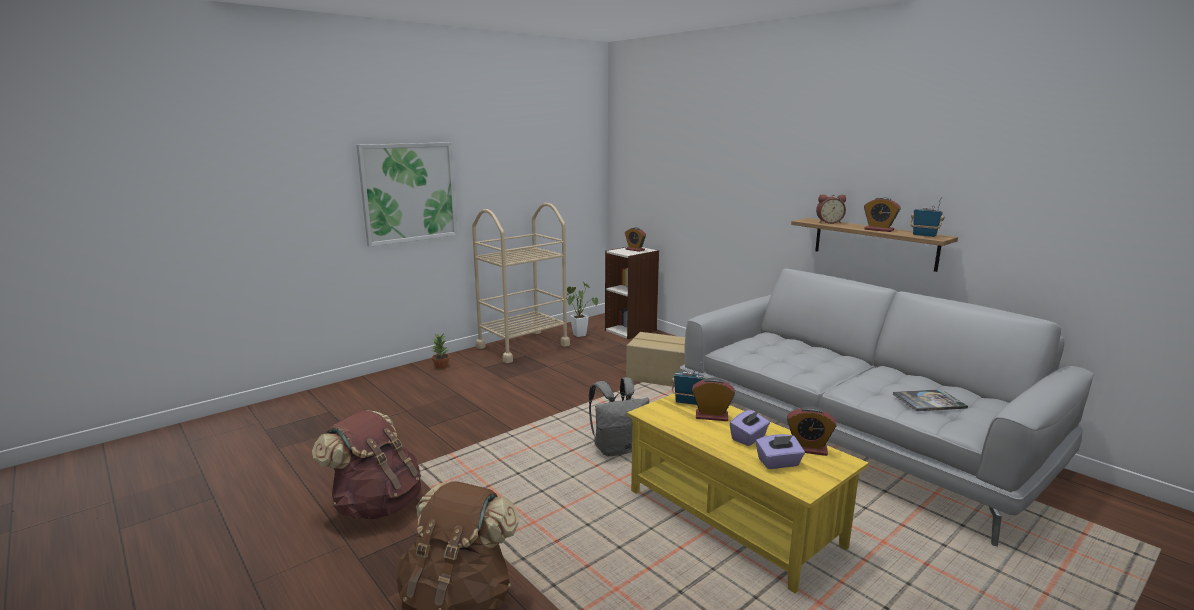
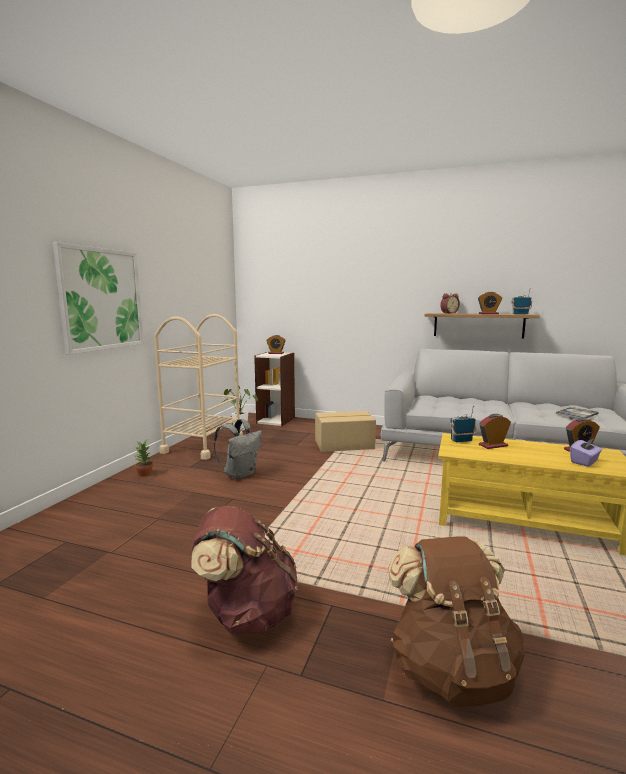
camera: 30 degrees left, 5 degrees down
(616, 449) = (384, 499): grey backpack -> grey backpack (240, 474)
(749, 438) = (539, 452): purple tissue box -> none

